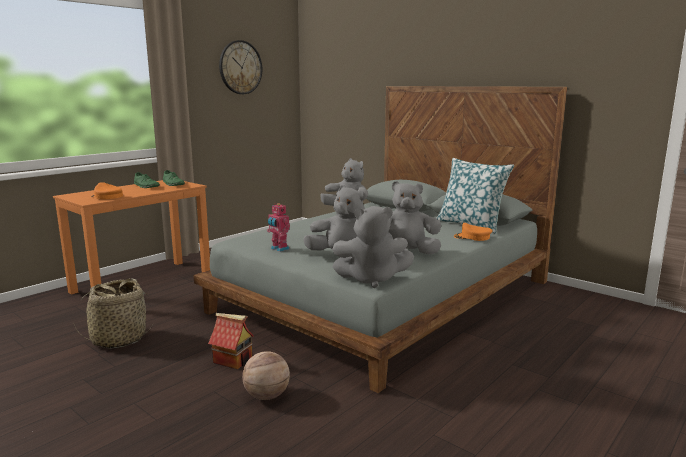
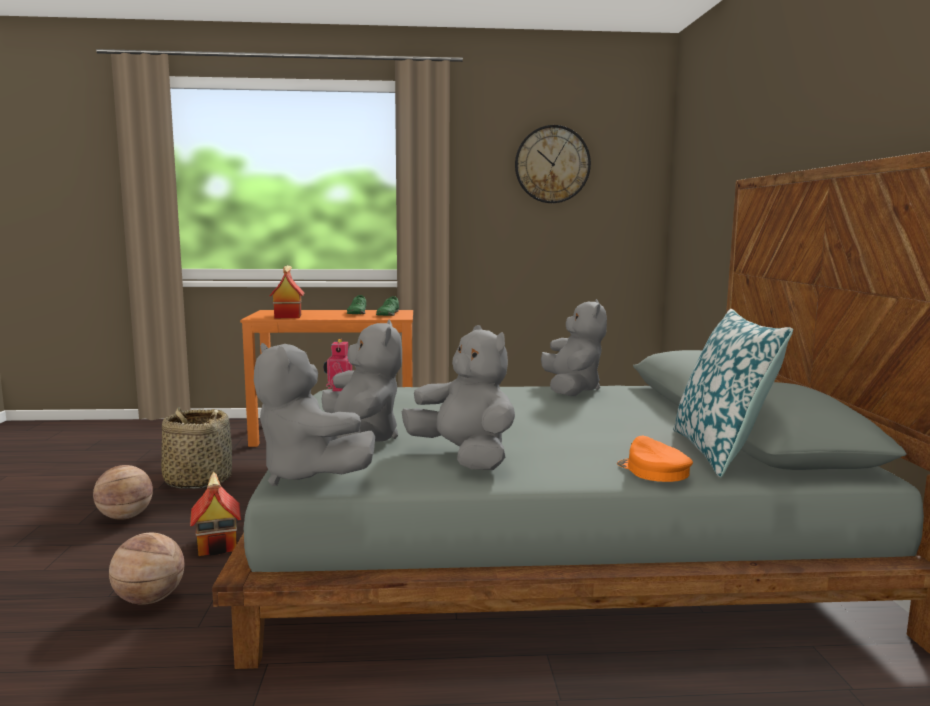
camera: 45 degrees right, 5 degrees down
(107, 197) = (287, 316): orange cap -> toy house
(127, 375) = (125, 517): none -> basketball

